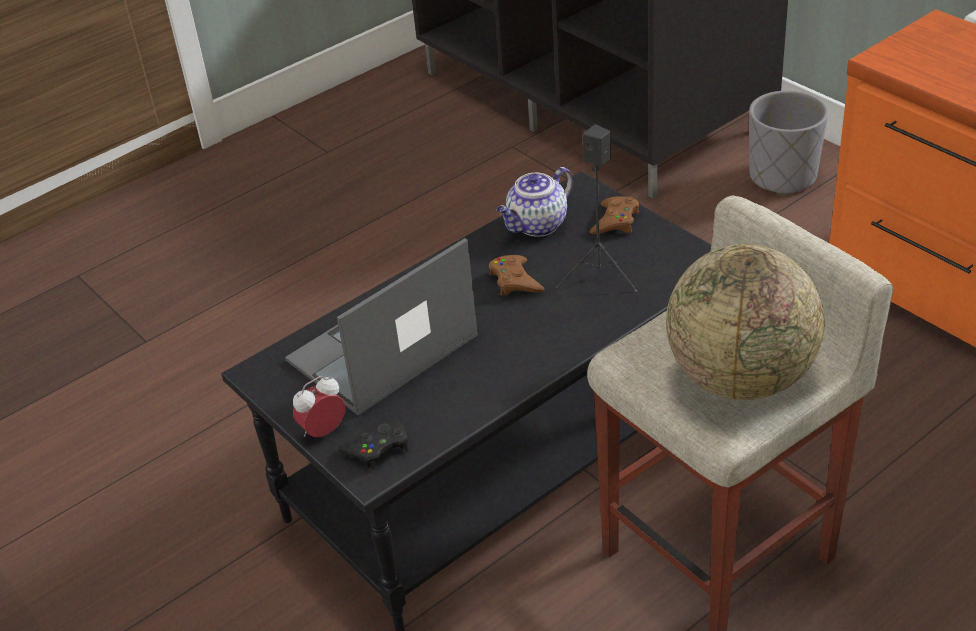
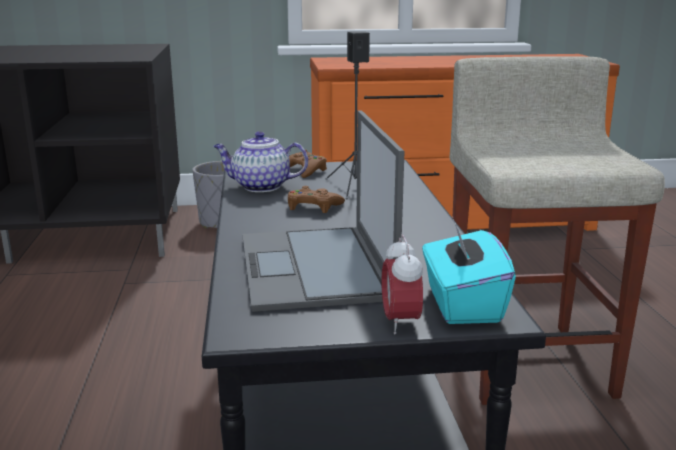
camera: 60 degrees left, 20 degrees down
(378, 448) = (462, 304): black game controller -> turquoise tissue box
(537, 225) = (260, 187): teapot -> teapot turned 105 degrees clockwise
(740, 378) = (576, 151): globe -> none

